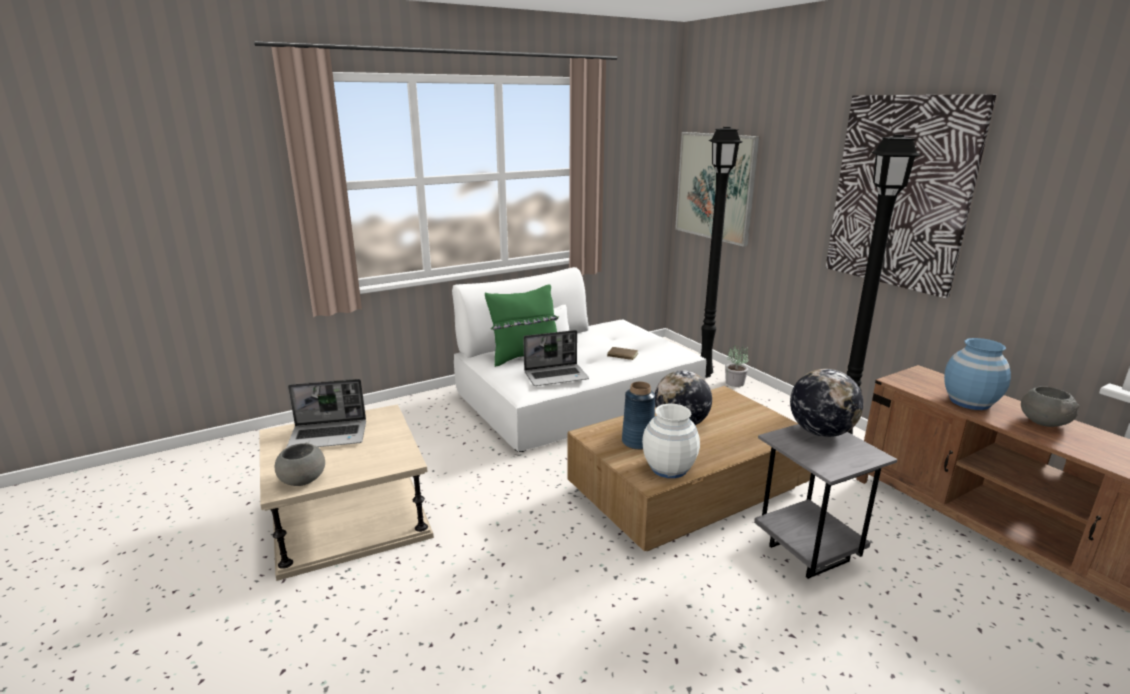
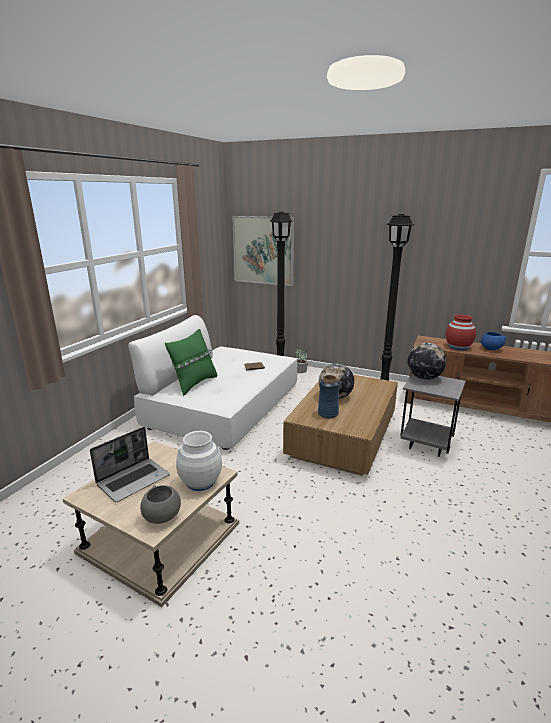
camera: 35 degrees left, 0 degrees up
(556, 376) = (233, 390): laptop -> none
(668, 468) = (361, 422): white vase -> white vase (200, 482)
(901, 193) = (391, 245): picture -> none
(969, 402) = (458, 347): blue vase -> red vase
(1043, 422) = (490, 349): grey bowl -> blue bowl

